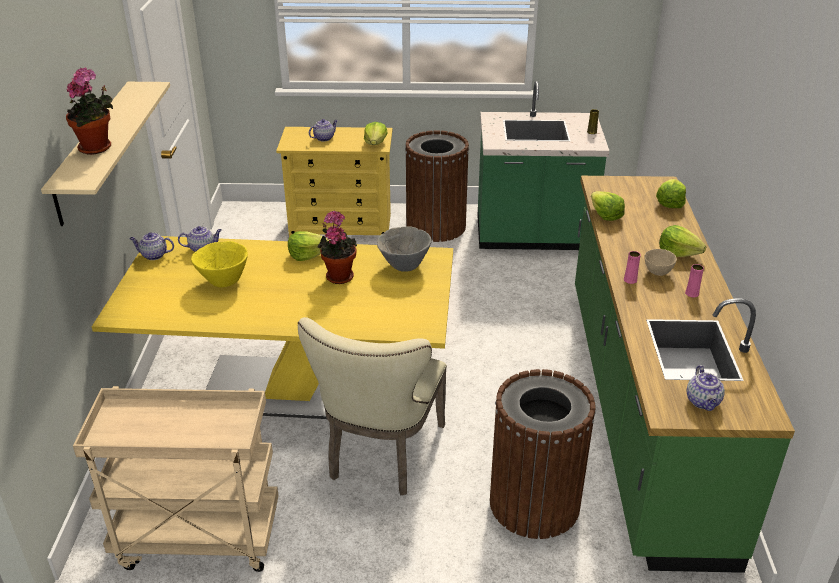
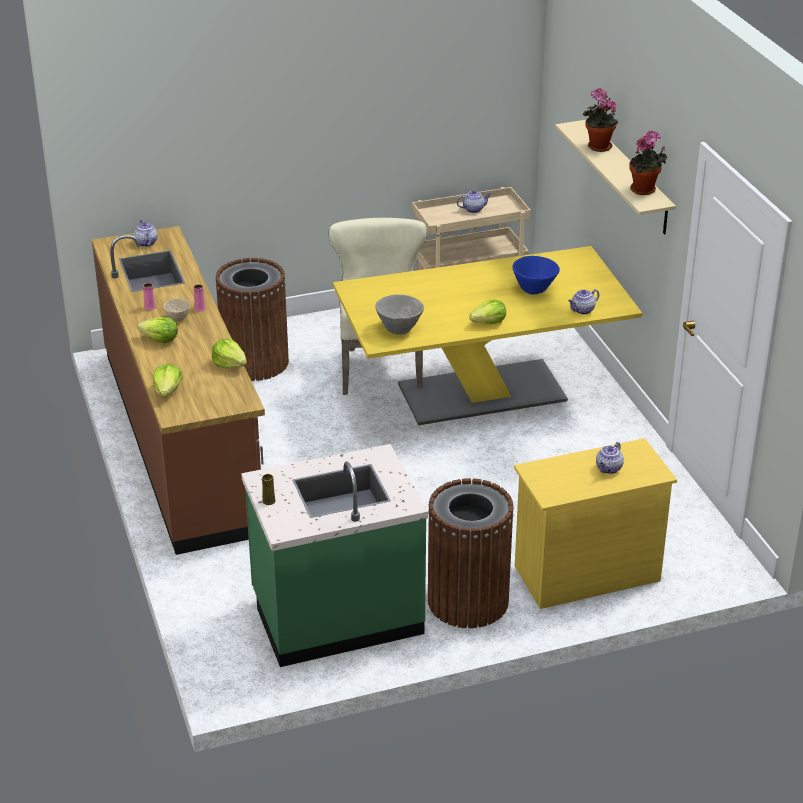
camera: 160 degrees right, 0 degrees up
(153, 255) = (615, 297): teapot -> teapot (473, 209)
(223, 281) = (534, 290): yellow bowl -> blue bowl
(338, 275) = (447, 311): potted plant -> potted plant (645, 190)
(375, 143) = (540, 474): lettuce -> none
(640, 409) = (182, 439): green counter -> brown counter

